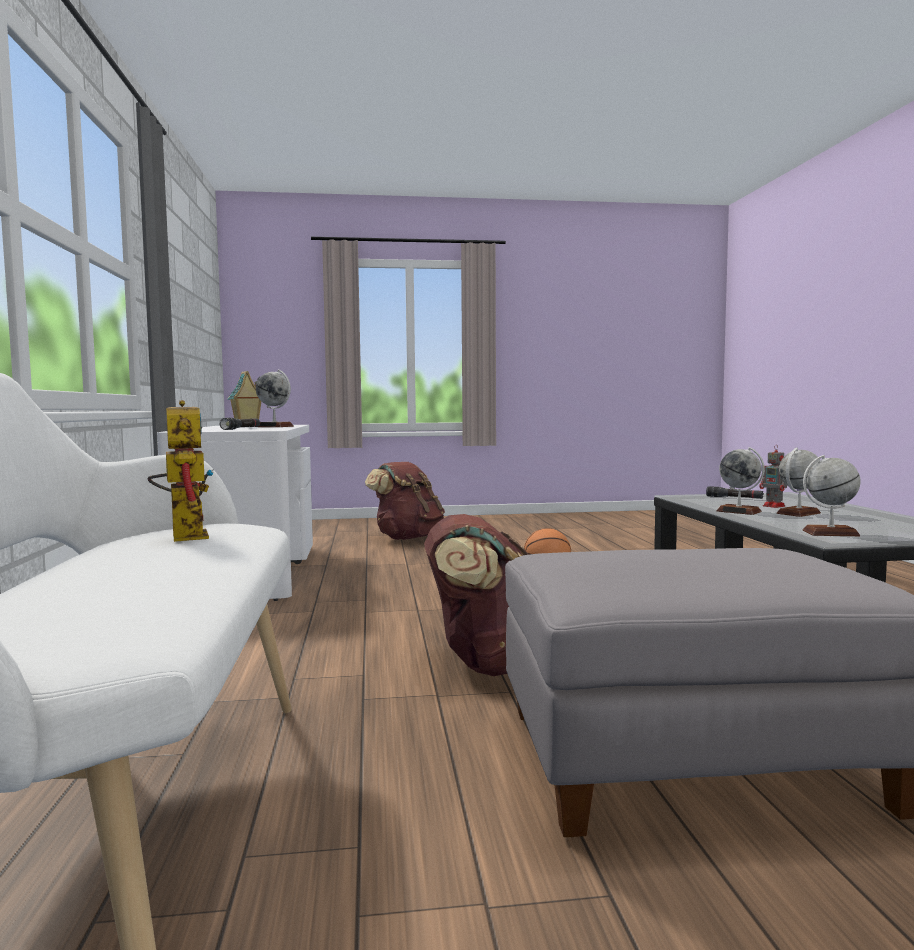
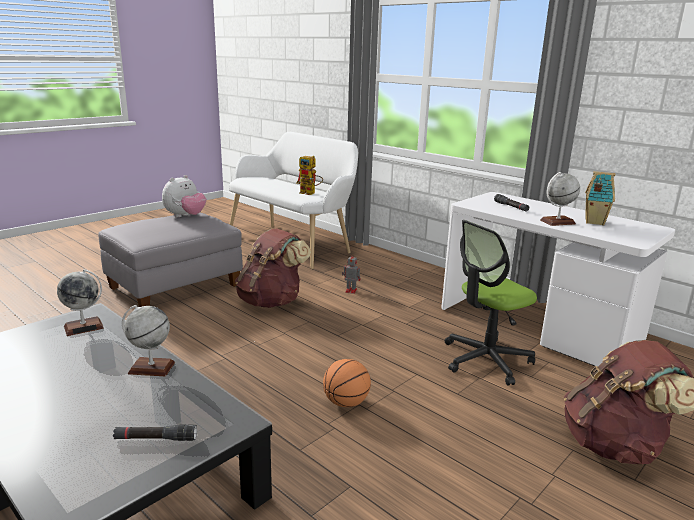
camera: 140 degrees right, 15 degrees up
(371, 568) = (486, 360): none -> office chair
(631, 579) = (185, 216): none -> plush toy
(775, 506) = (106, 405): toy robot -> toy robot (350, 290)
(798, 513) = (88, 379): globe -> none

